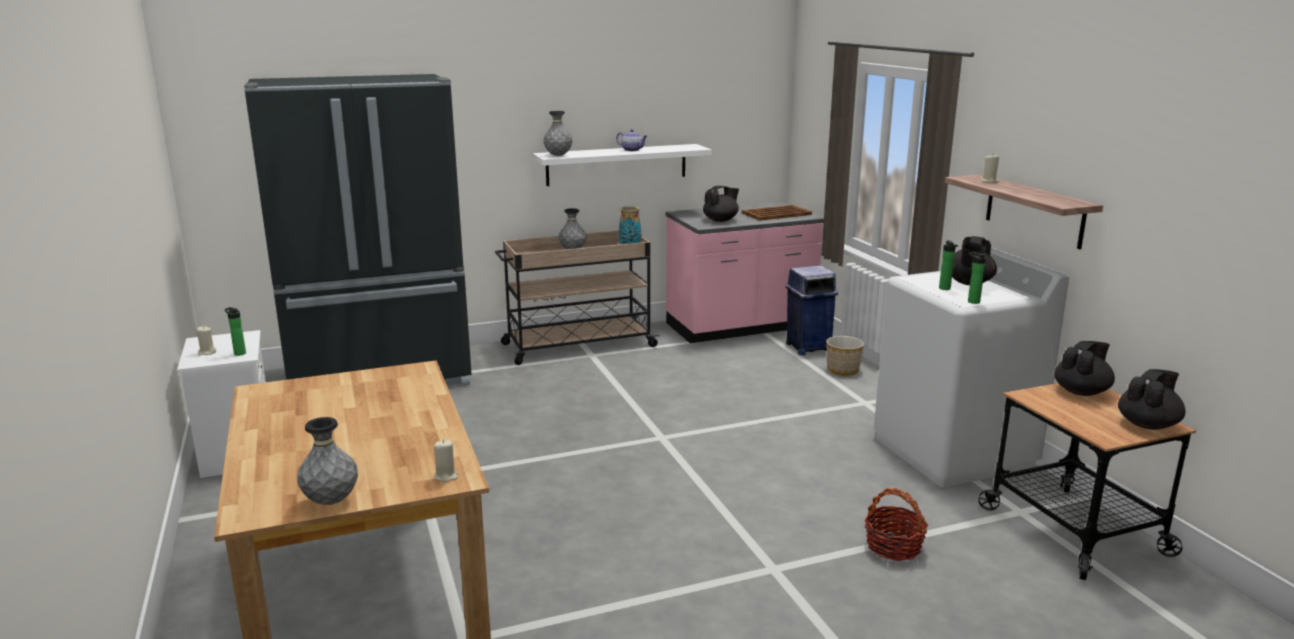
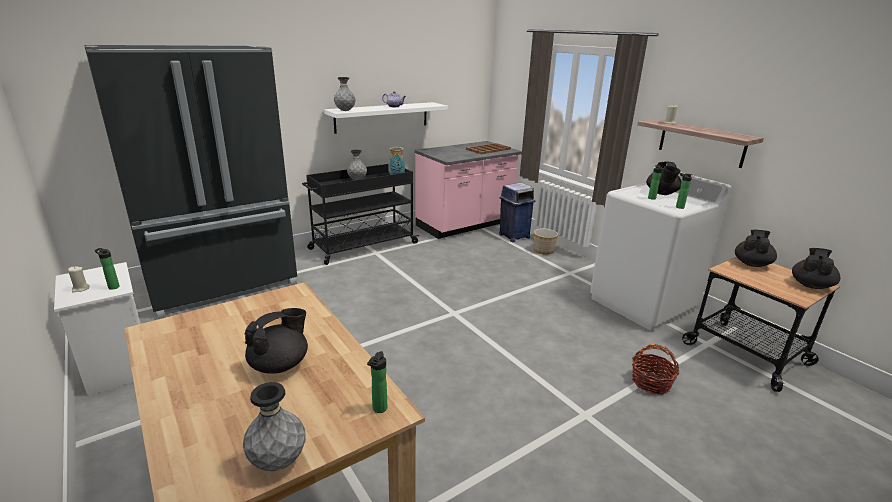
camera: 15 degrees left, 5 degrees up
(446, 476) = (378, 409): beige candle -> bottle
(577, 345) = (362, 246): beige cart -> black cart
(721, 220) = (456, 154): black teapot -> black teapot (280, 365)

